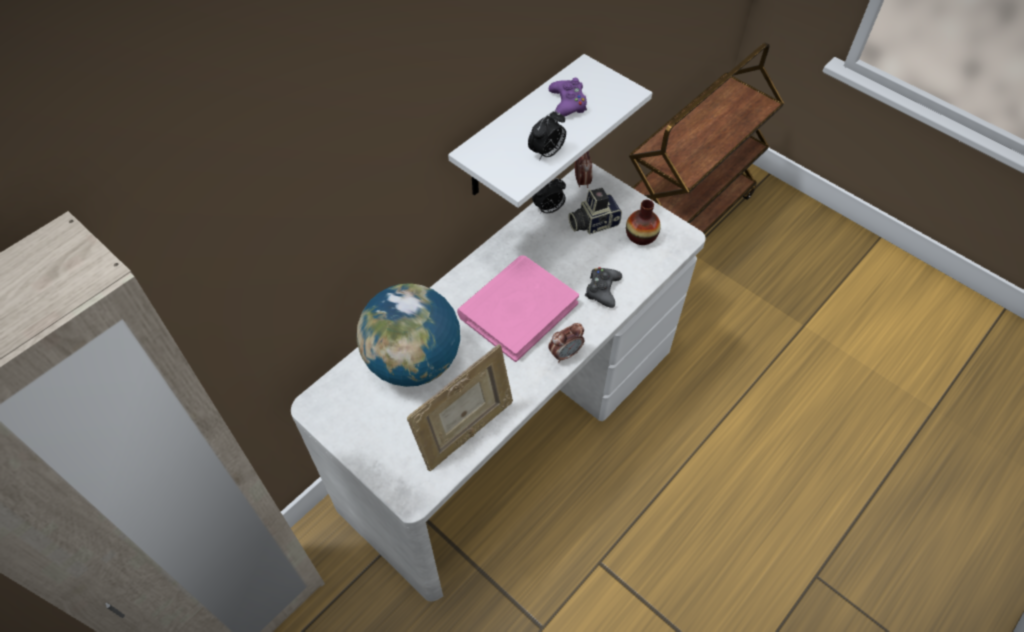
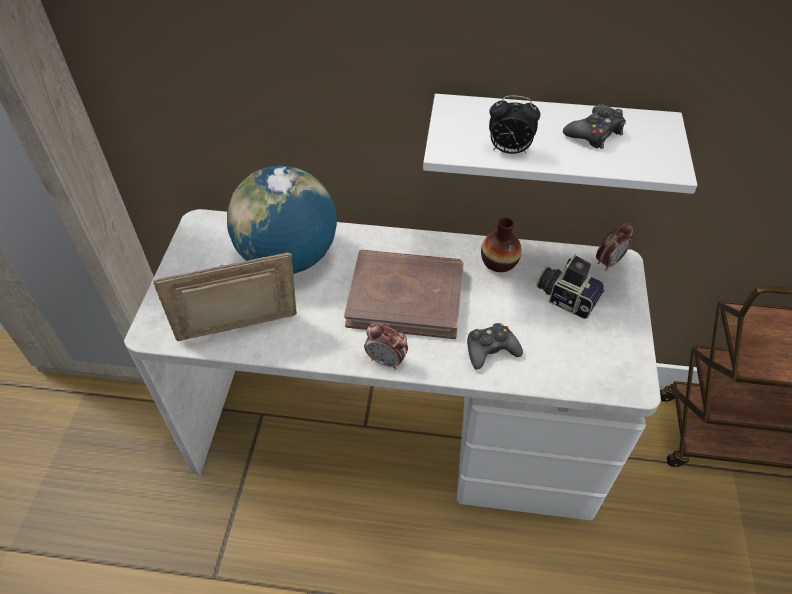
camera: 55 degrees right, 5 degrees down
(466, 433) = (240, 333): picture frame -> picture frame turned 150 degrees clockwise
(517, 309) = (406, 297): pink book -> brown book
(548, 209) = (545, 256): alarm clock -> none
(567, 103) = (594, 133): purple game controller -> black game controller
(641, 236) = (593, 346): vase -> vase (499, 262)

